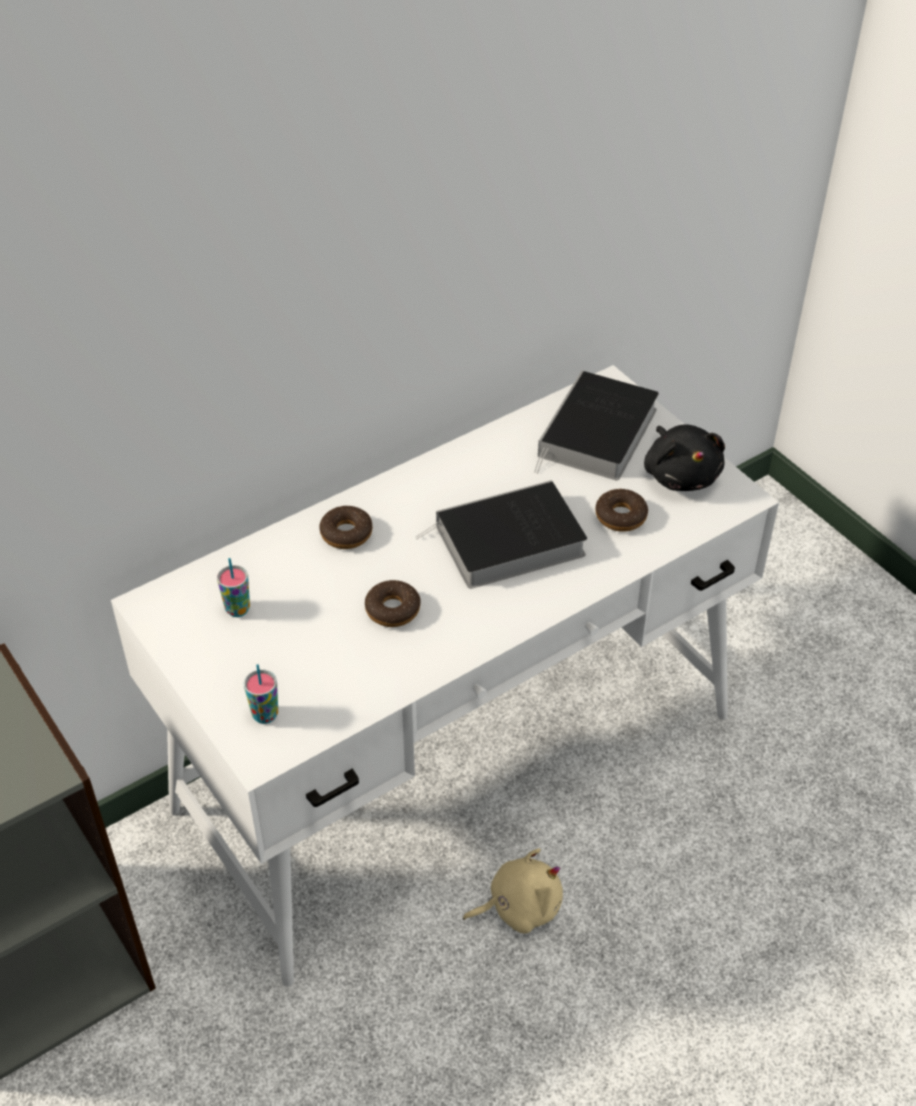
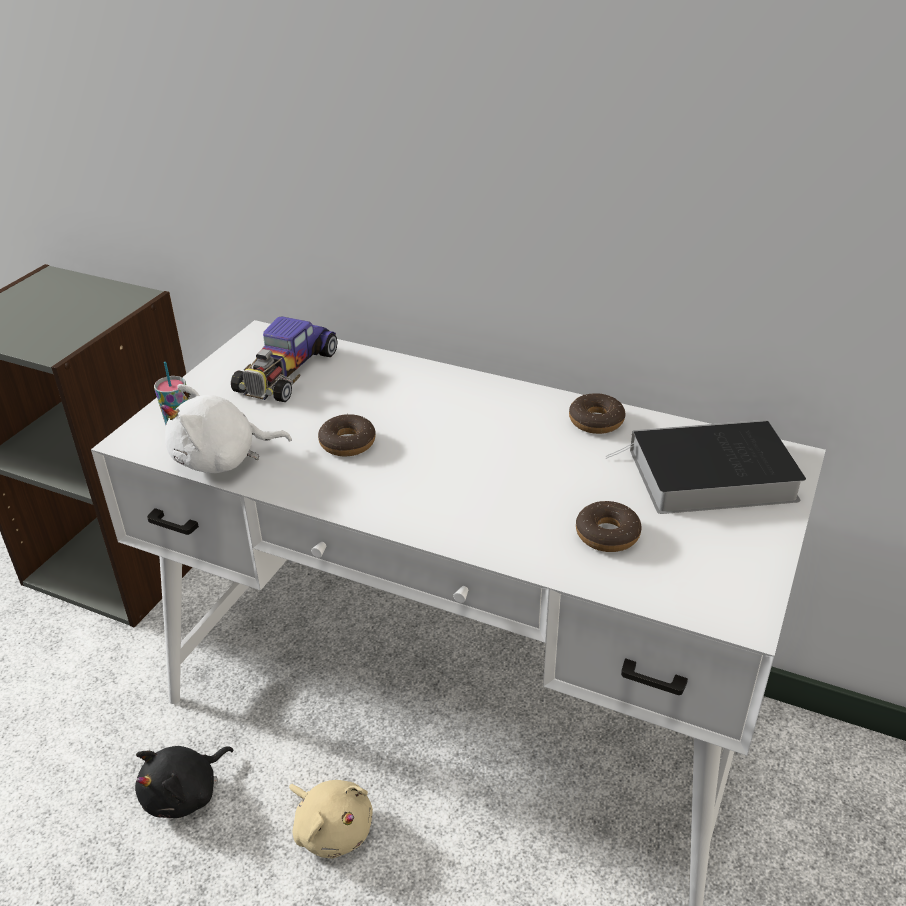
camera: 60 degrees right, 10 degrees down
(237, 609) = (286, 371): cup -> toy car
(346, 533) = (417, 387): donut -> donut (596, 421)
(348, 700) = (222, 460): none -> white plush toy
(506, 543) = (491, 475): book -> none
(681, 474) = (721, 555): black plush toy -> black plush toy (185, 793)

